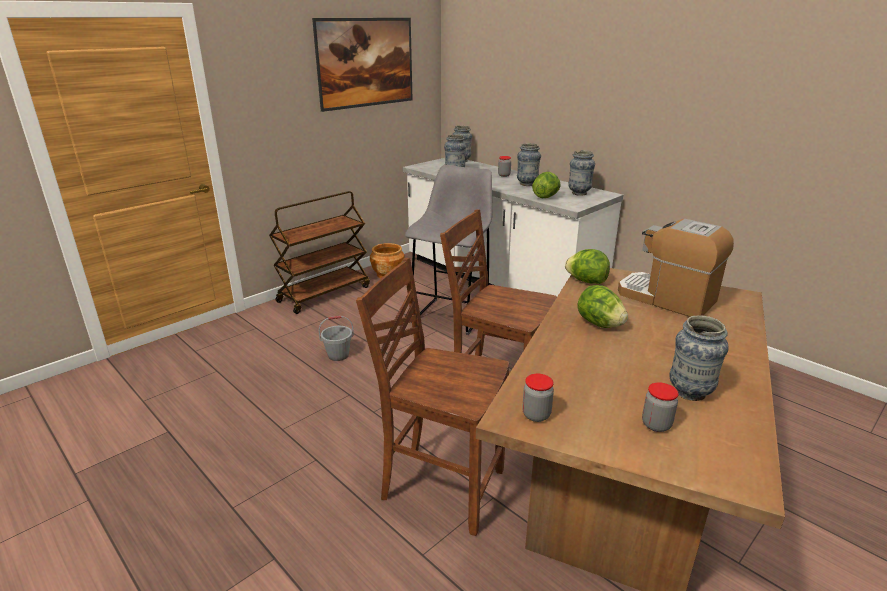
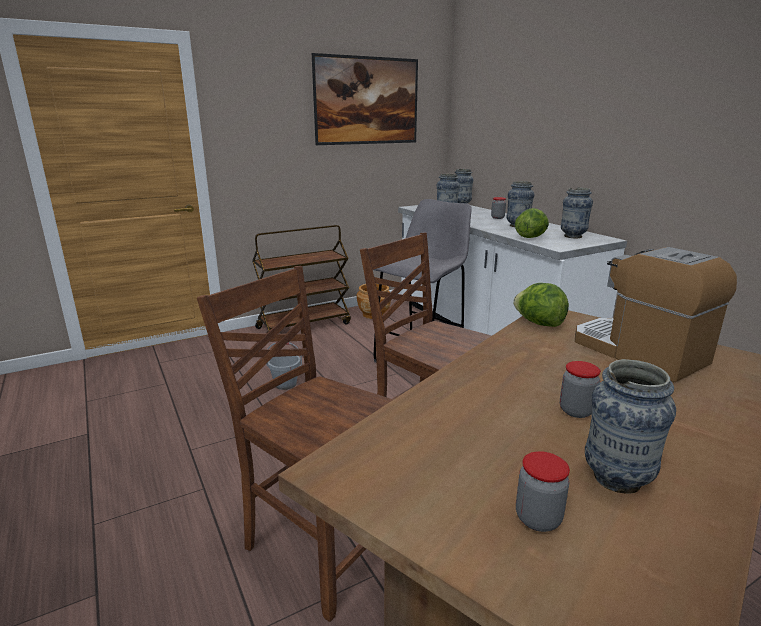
camera: 15 degrees right, 5 degrees down
(536, 415) = (368, 472): jar -> jar (576, 411)
(599, 324) = (528, 371): lettuce -> none

